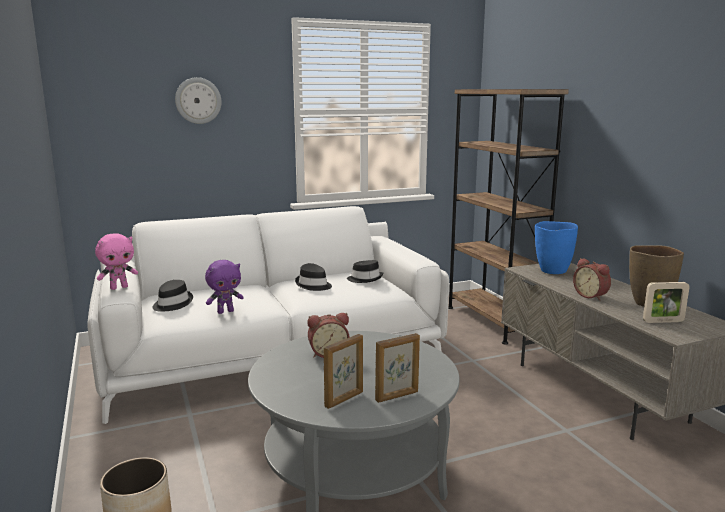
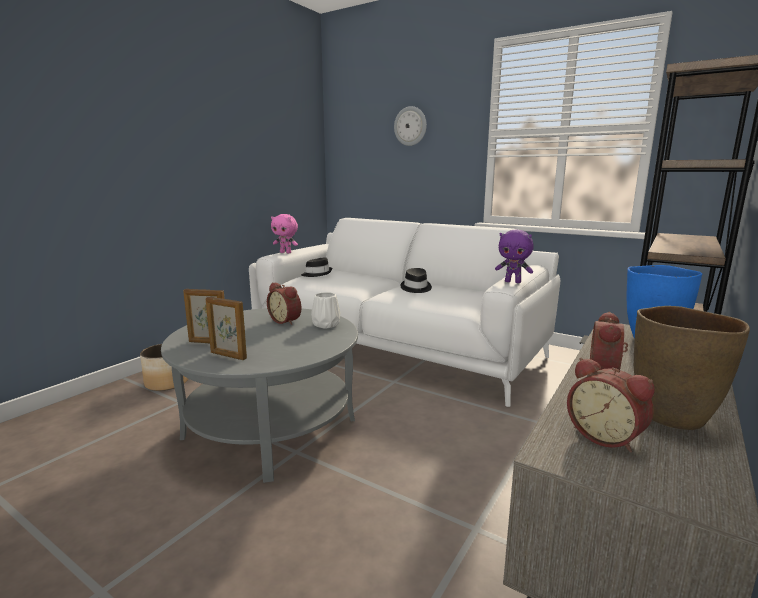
camera: 55 degrees right, 0 degrees up
(225, 311) = (330, 286): purple plush toy -> purple plush toy (513, 282)
(365, 279) = (464, 295): black hat -> none
(366, 341) = (326, 325): none -> white vase
(663, 321) = (606, 436): picture frame -> alarm clock

